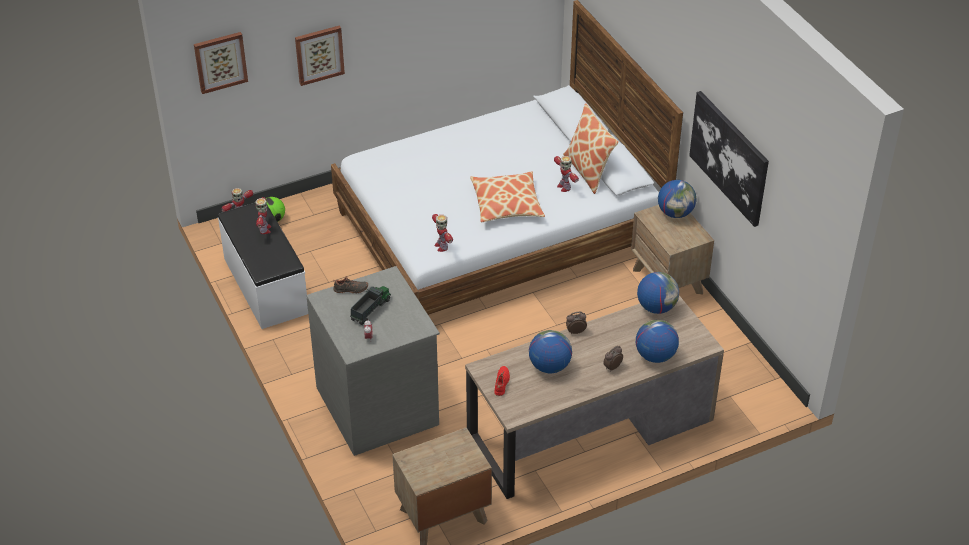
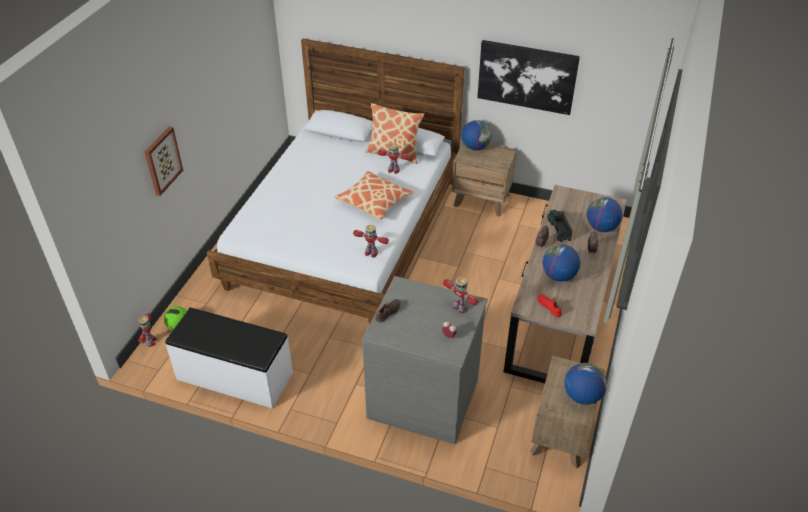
camera: 45 degrees left, 0 degrees up
(220, 61) = (100, 202): picture -> none
(264, 229) = (220, 327): toy robot -> toy robot (460, 308)
(371, 309) = (422, 316): toy truck -> toy truck (558, 229)
(656, 307) = (560, 200): globe -> globe (582, 396)

